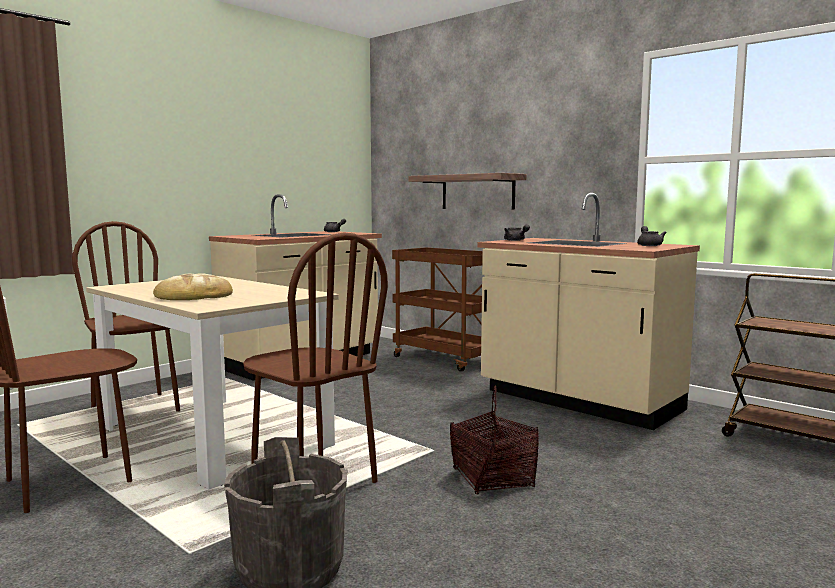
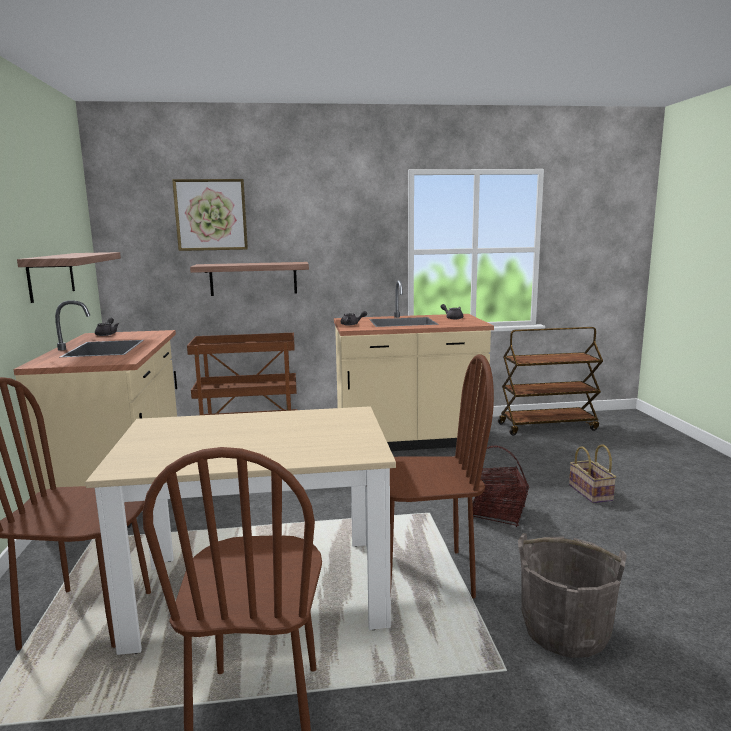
camera: 50 degrees left, 5 degrees up
(193, 295) = (283, 447): bread -> none
(287, 177) = (51, 276): none -> shelf
(448, 128) = (211, 215): none -> picture
(659, 516) = (592, 493): none -> basket

